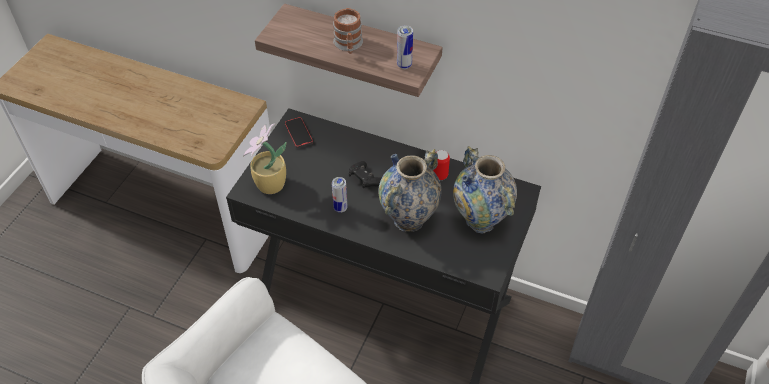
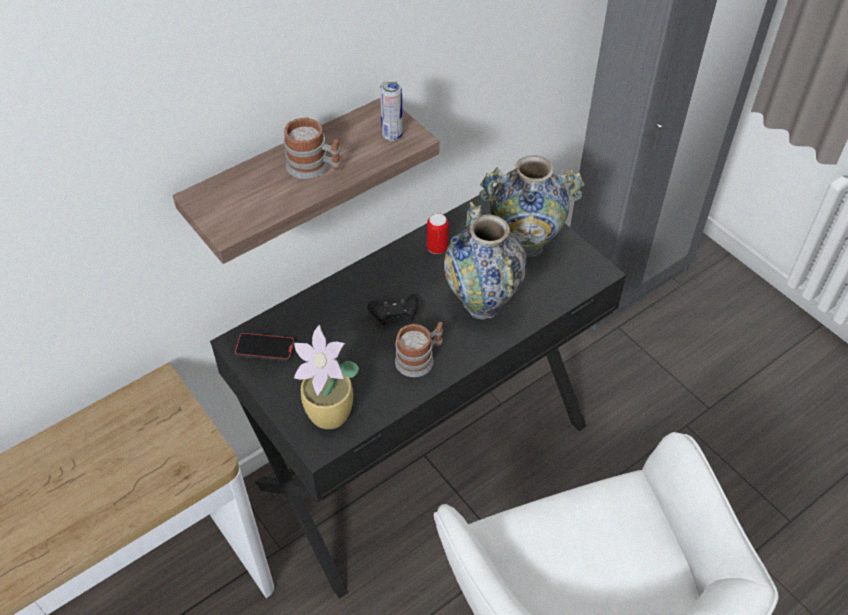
camera: 60 degrees left, 0 degrees up
(340, 208) = (420, 358): can -> mug

